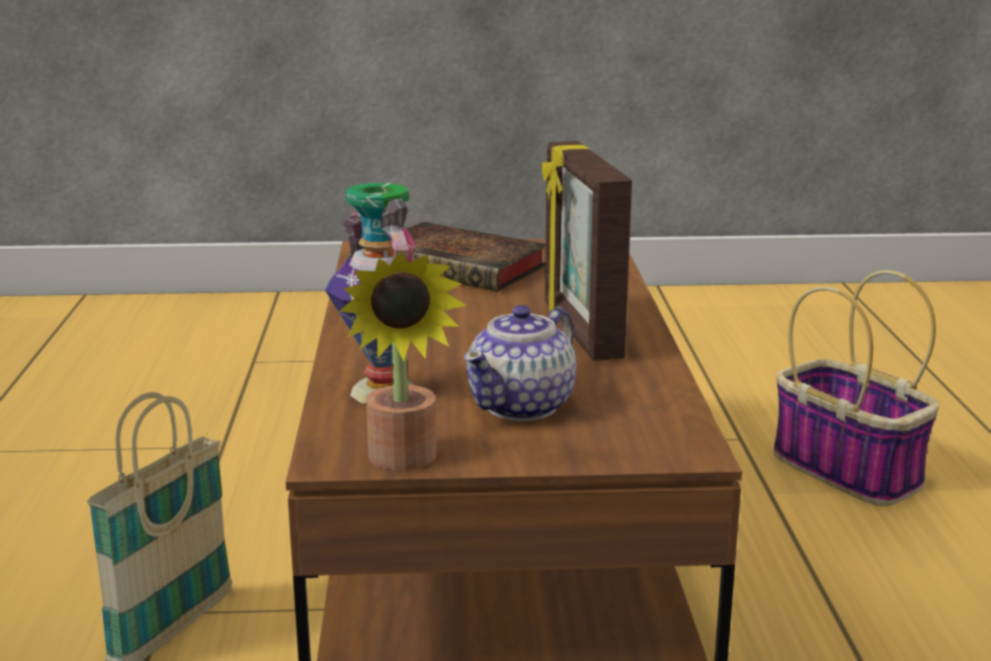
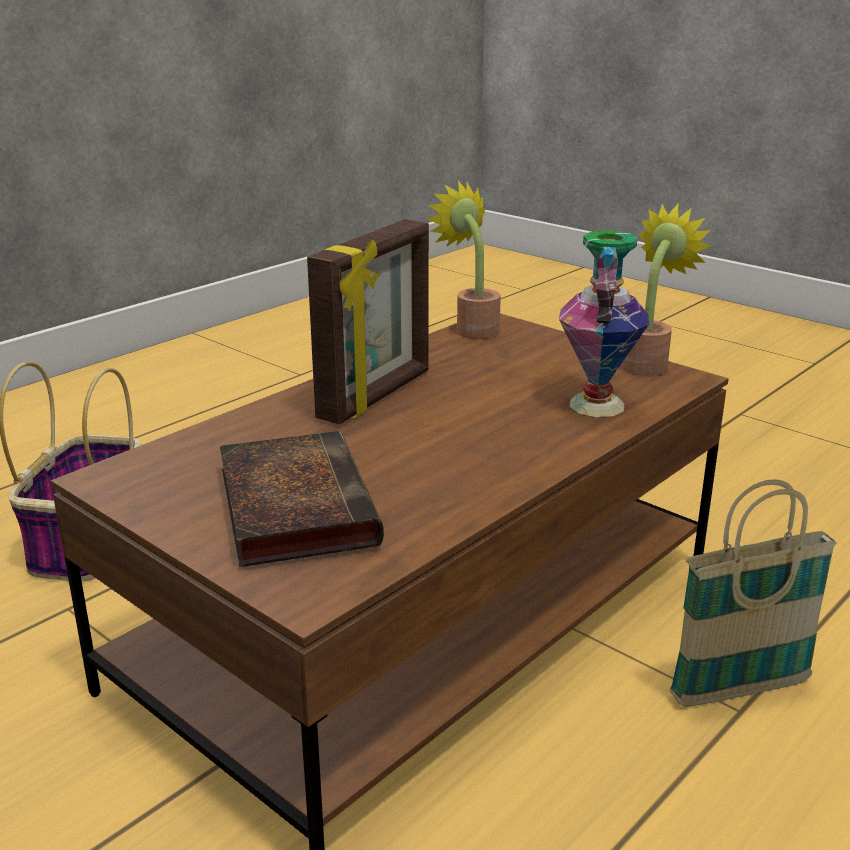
camera: 135 degrees left, 5 degrees up
(523, 406) = (527, 366): teapot -> none
(682, 429) = (472, 329): none -> potted plant

